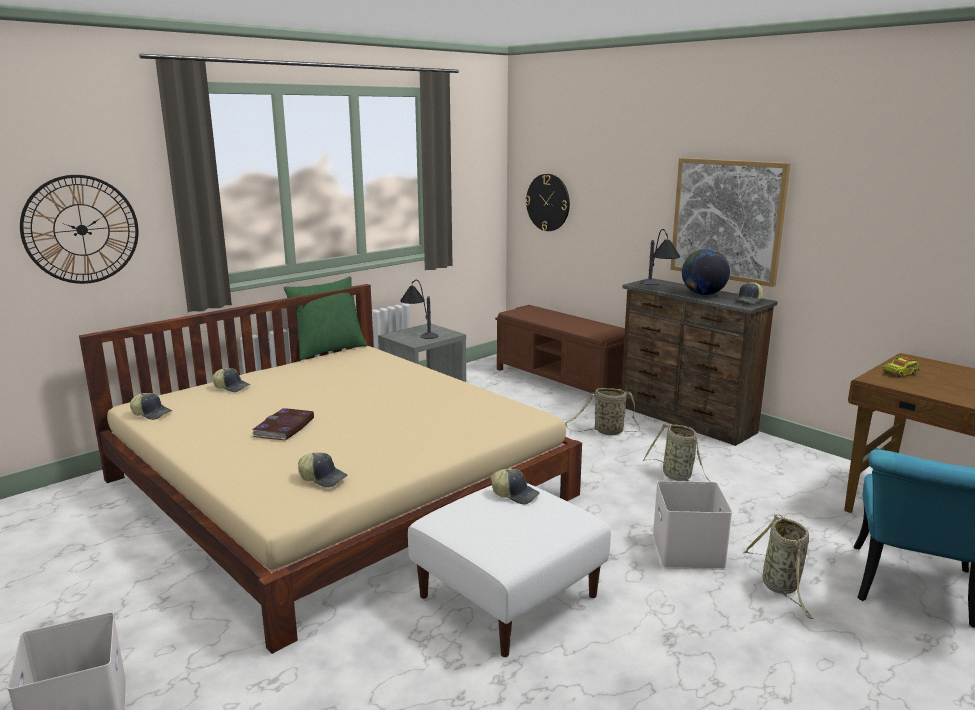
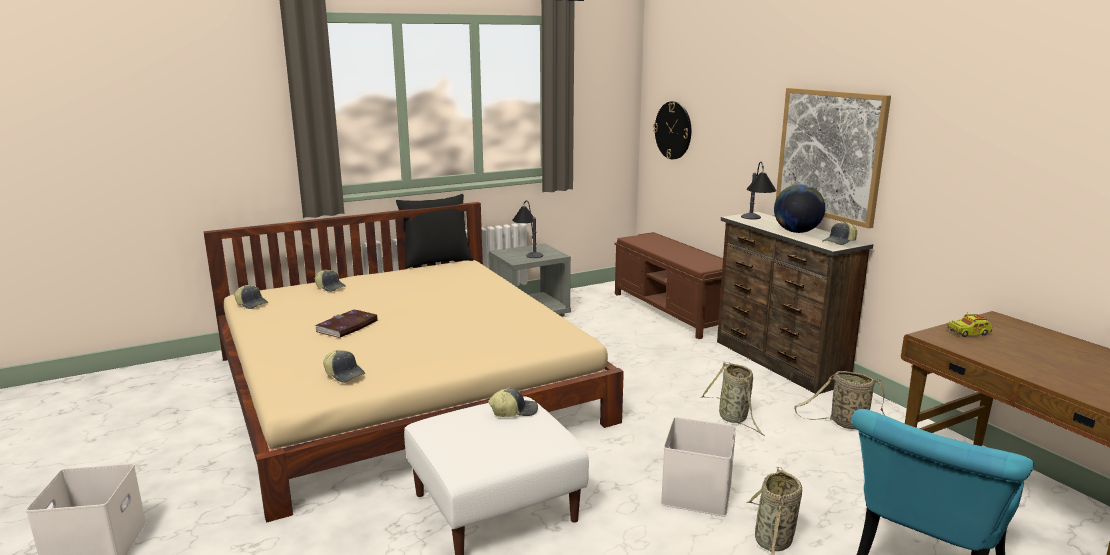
camera: 15 degrees right, 0 degrees up
(81, 230) = (213, 141): wall clock -> none
(328, 350) = (436, 261): green pillow -> black pillow
(515, 494) = (514, 411): cap -> cap turned 60 degrees counterclockwise
(606, 432) = (687, 365): basket -> basket (845, 423)

